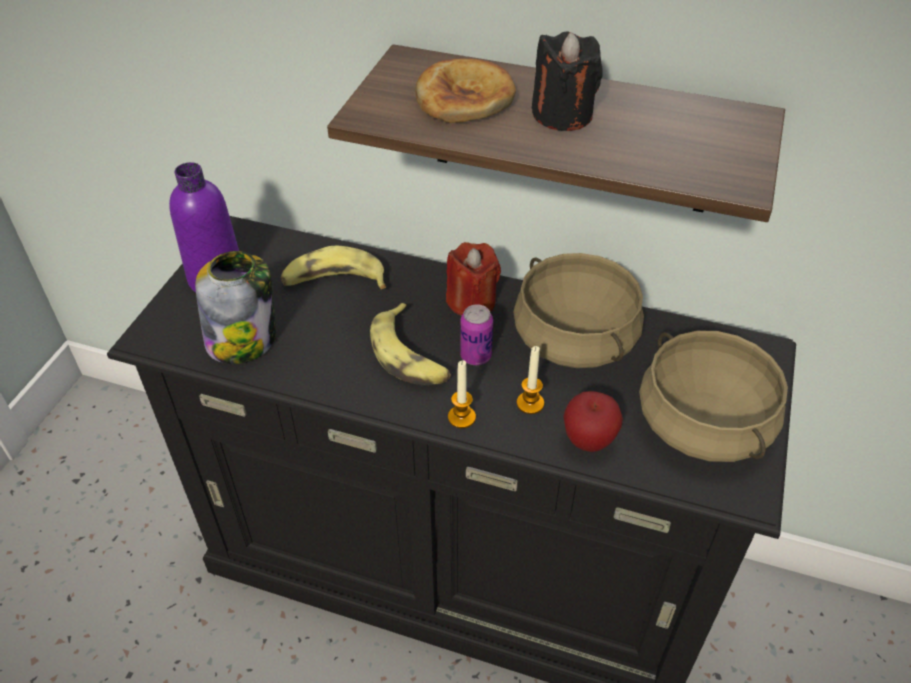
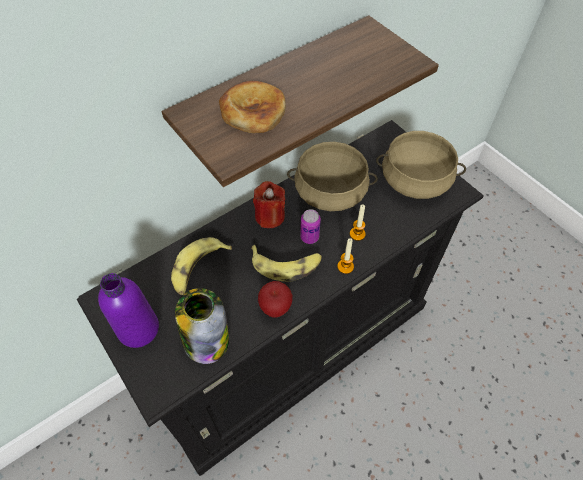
camera: 55 degrees left, 10 degrees up
(562, 115) = (306, 84): black candle -> none
(588, 441) = (395, 226): apple -> apple (275, 308)

